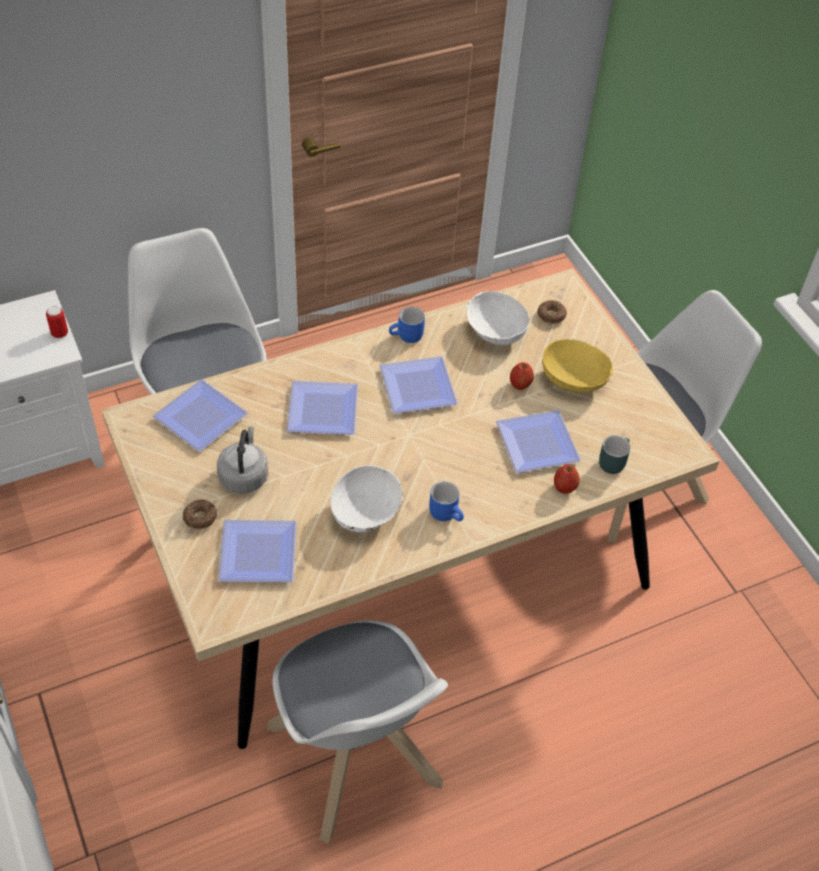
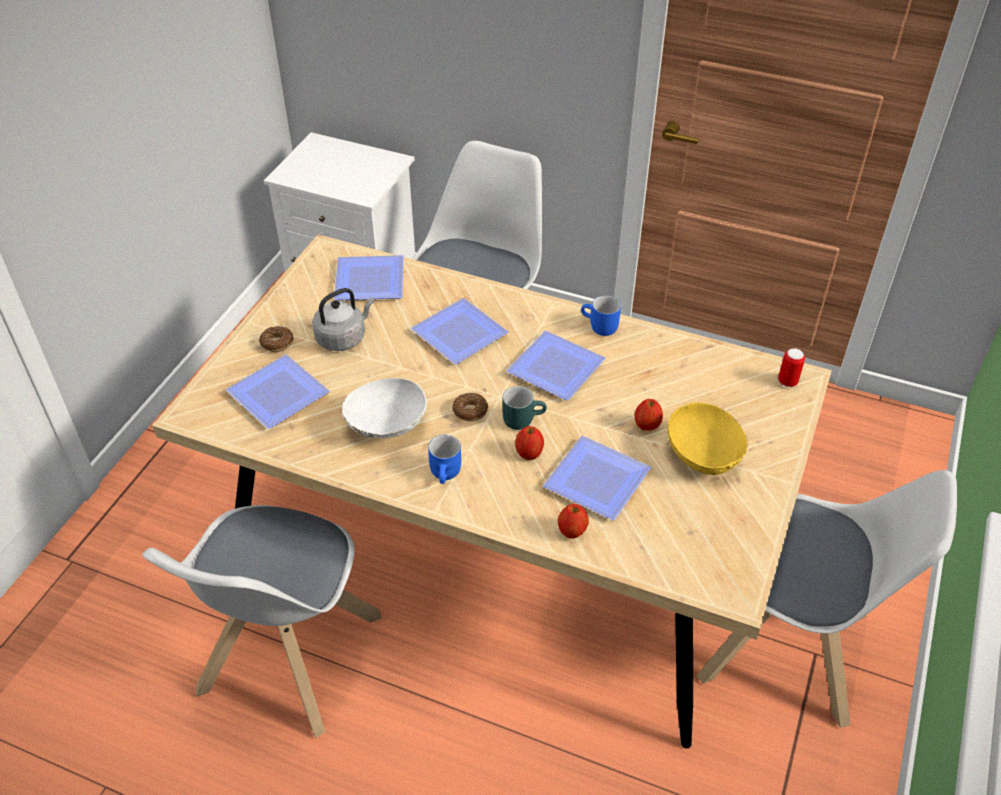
camera: 50 degrees right, 5 degrees down
(59, 333) = (379, 184): can -> can (787, 381)
(477, 459) = (529, 453): none -> apple
(494, 332) = (681, 372): white bowl -> none
(551, 315) = (754, 393): donut -> donut (470, 411)
(612, 461) = (647, 545): turquoise mug -> turquoise mug (522, 418)

